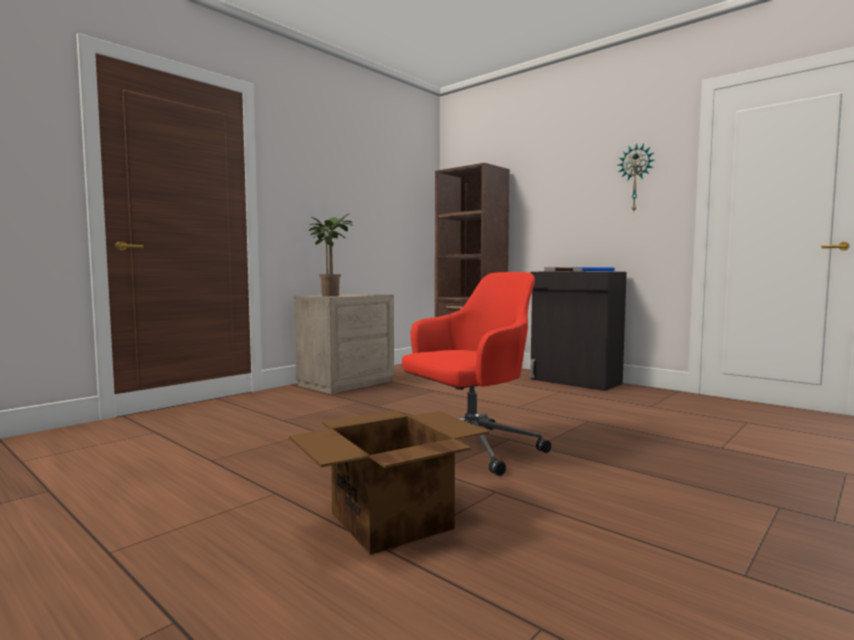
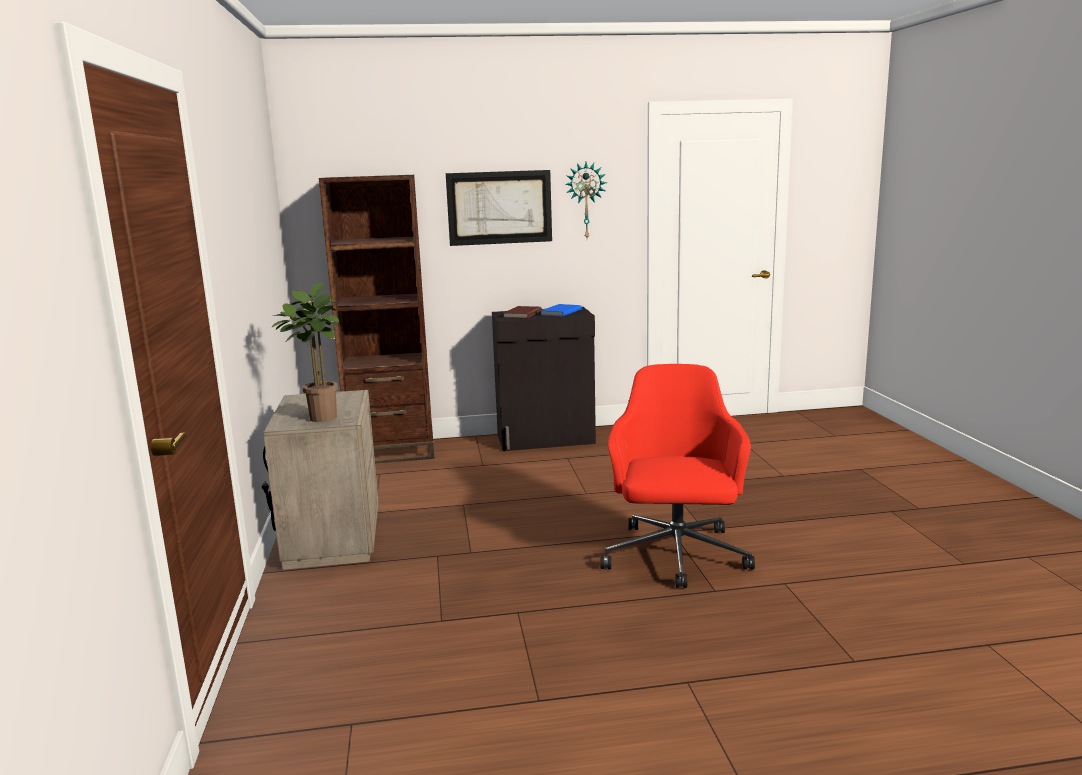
camera: 50 degrees left, 10 degrees up
(389, 521) = (801, 644): cardboard box -> none
(566, 189) = (499, 207): none -> picture

